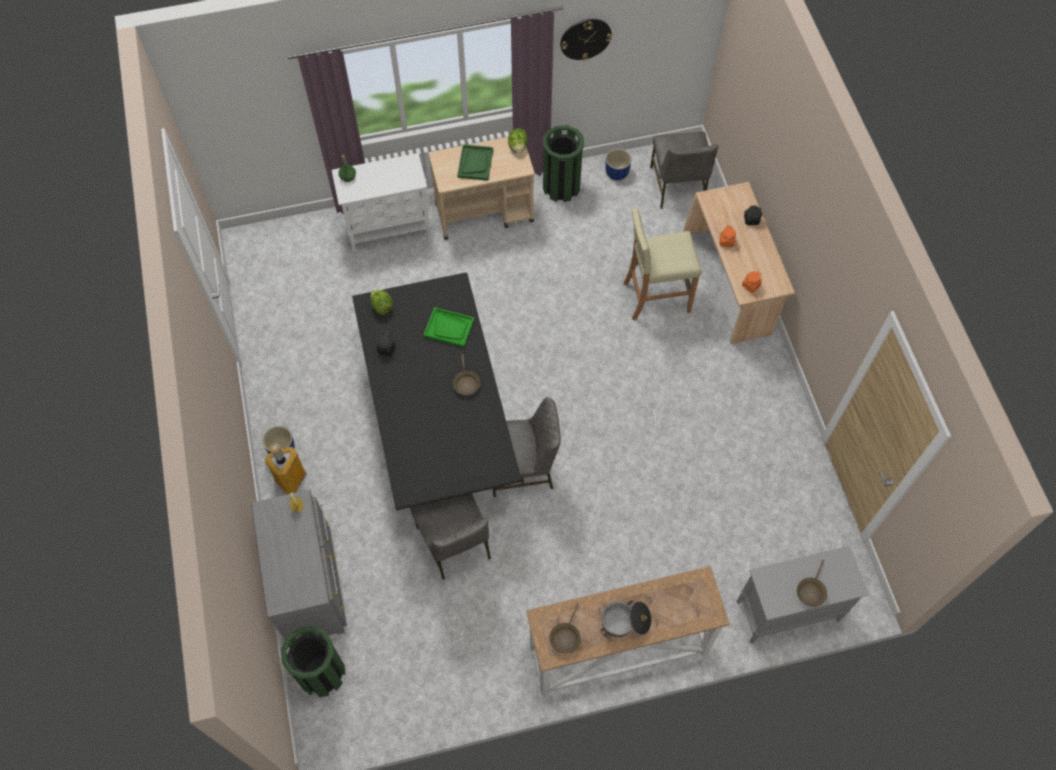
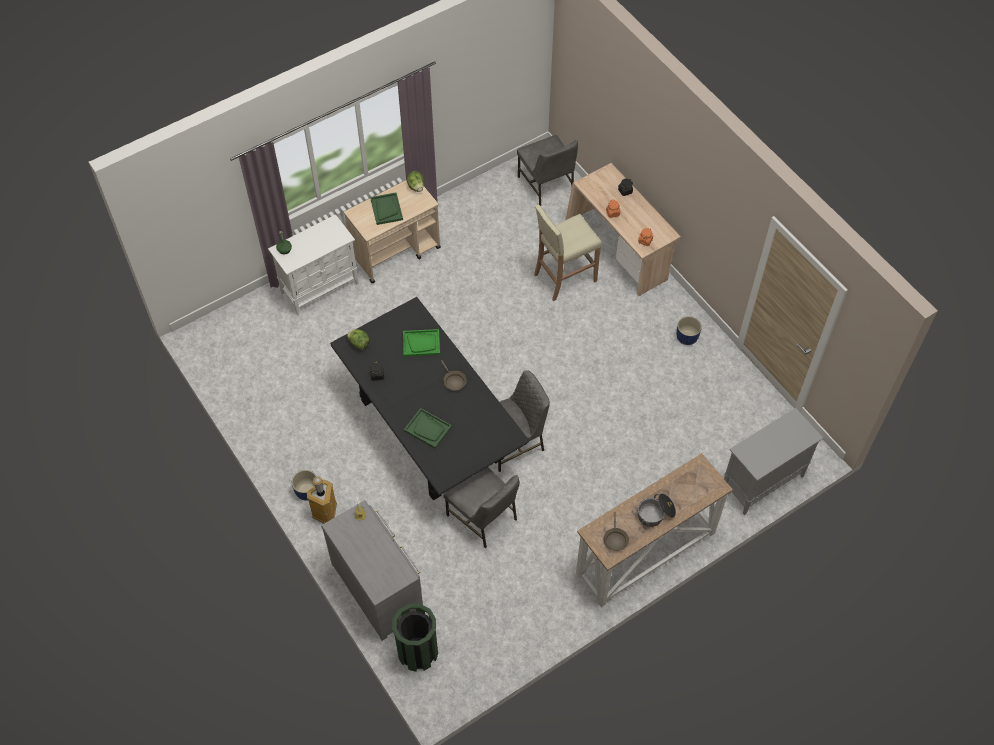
camera: 20 degrees left, 5 degrees down
(415, 429) = (428, 429): none -> green tray
(561, 187) = (451, 213): green trash can -> none
(585, 38) = (451, 83): wall clock -> none
(617, 172) = (492, 189): blue planter -> blue planter (687, 337)
(811, 591) = (780, 449): brown frying pan -> none

